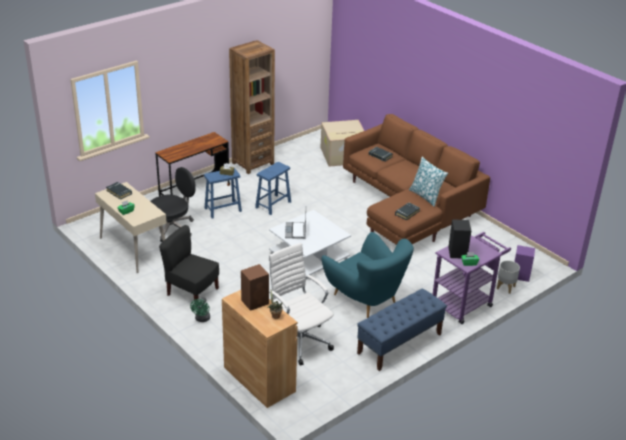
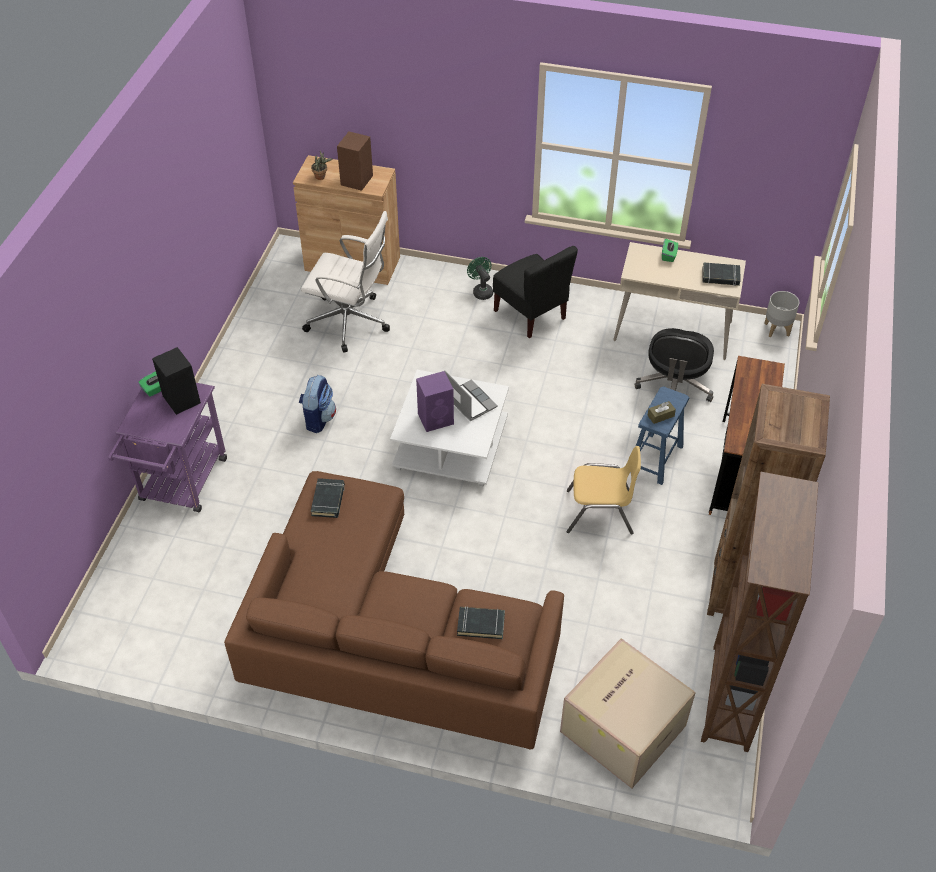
camera: 145 degrees right, 15 degrees up
(192, 292) = (531, 314): black chair -> black chair turned 60 degrees clockwise
(273, 205) = (600, 513): blue stool -> yellow chair
(296, 146) = (728, 698): none -> brown bookcase
(366, 299) = (318, 418): turquoise armchair -> backpack
(399, 344) = (231, 378): blue bench -> none
(426, 196) = (324, 560): pillow -> none
(505, 287) = (133, 547): grey planter -> grey planter (776, 329)
(520, 275) = (119, 586): purple speaker -> purple speaker (436, 418)

